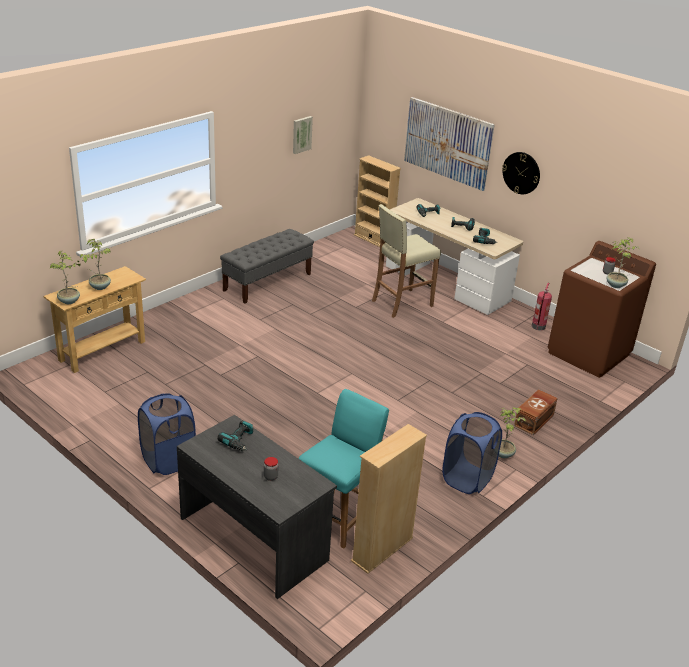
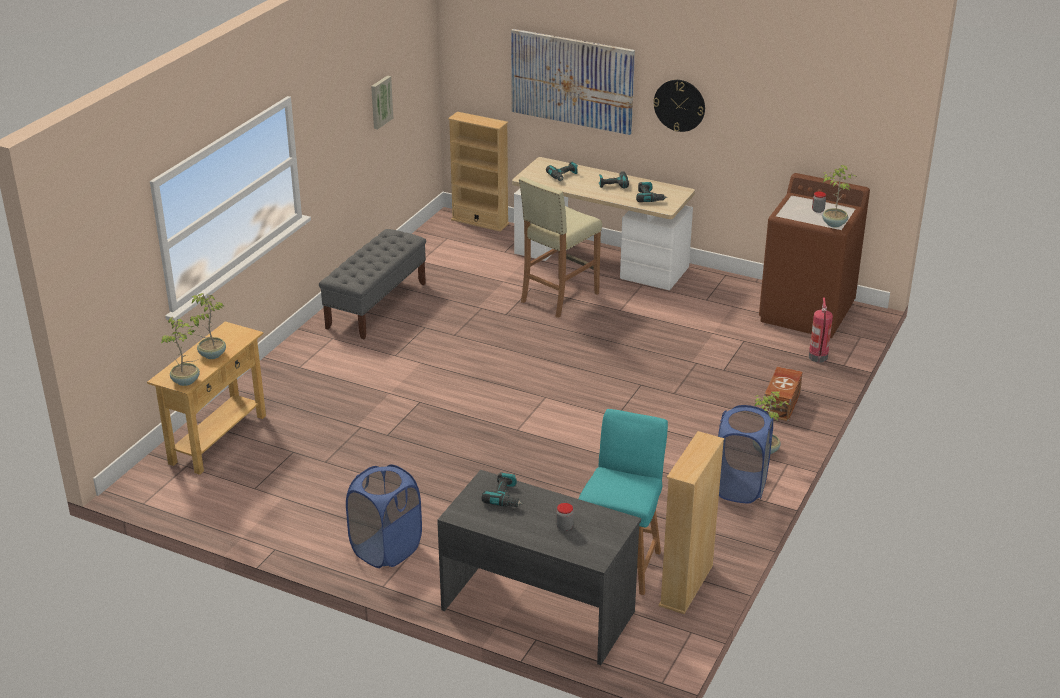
camera: 15 degrees left, 0 degrees up
(538, 327) = (735, 292): fire extinguisher -> fire extinguisher (818, 358)

